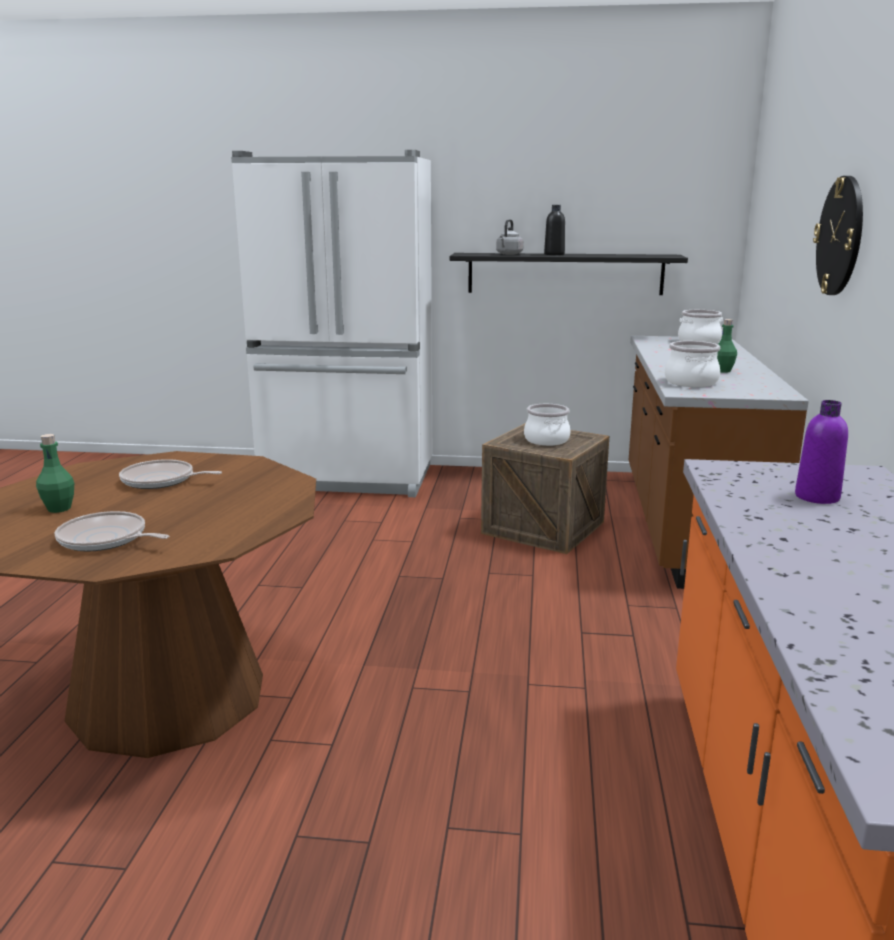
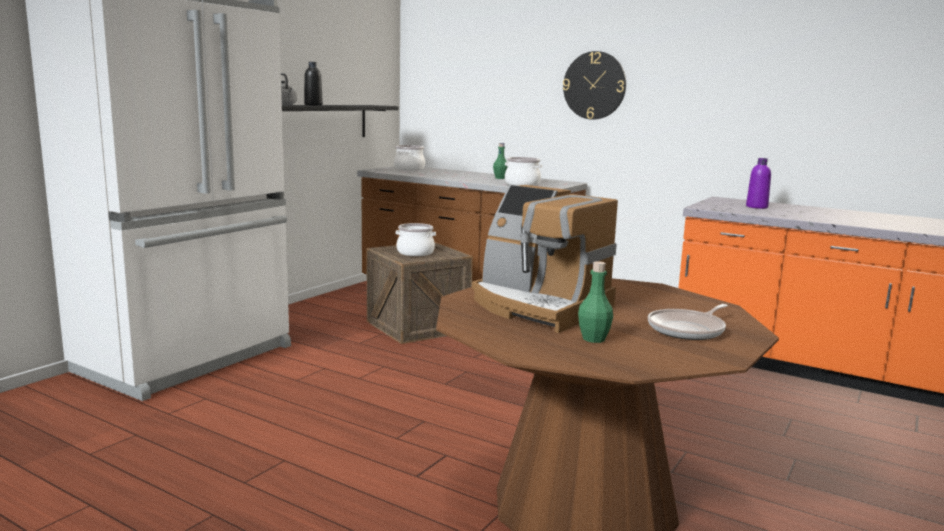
camera: 65 degrees left, 5 degrees down
(161, 481) = (538, 306): frying pan -> coffee machine

